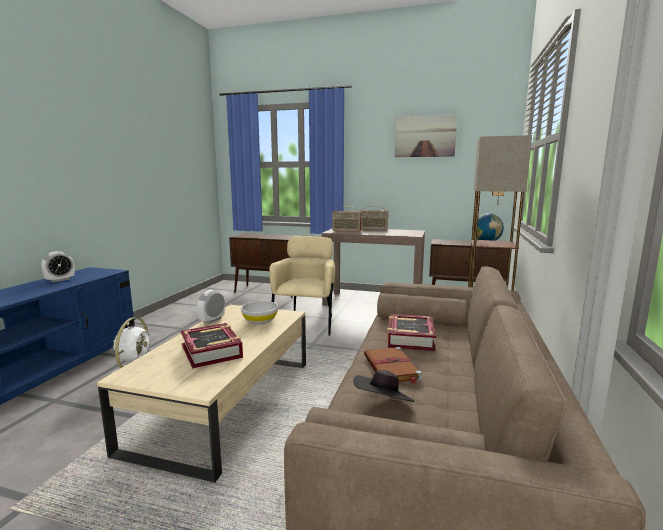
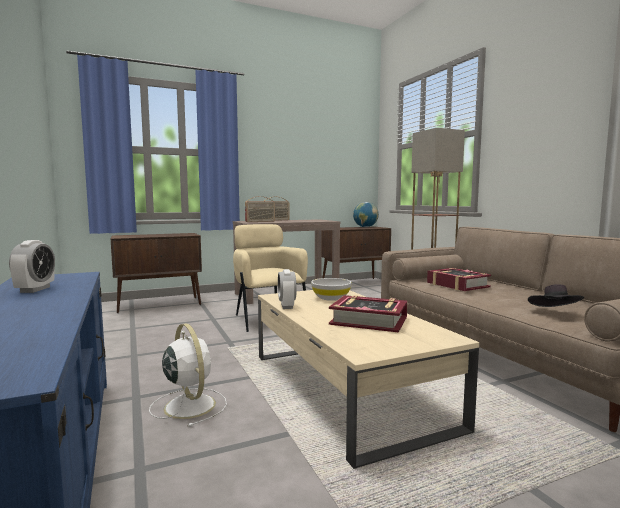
camera: 40 degrees left, 5 degrees down
(391, 368) = (500, 298): brown book -> none
(425, 136) = (309, 133): picture -> none

